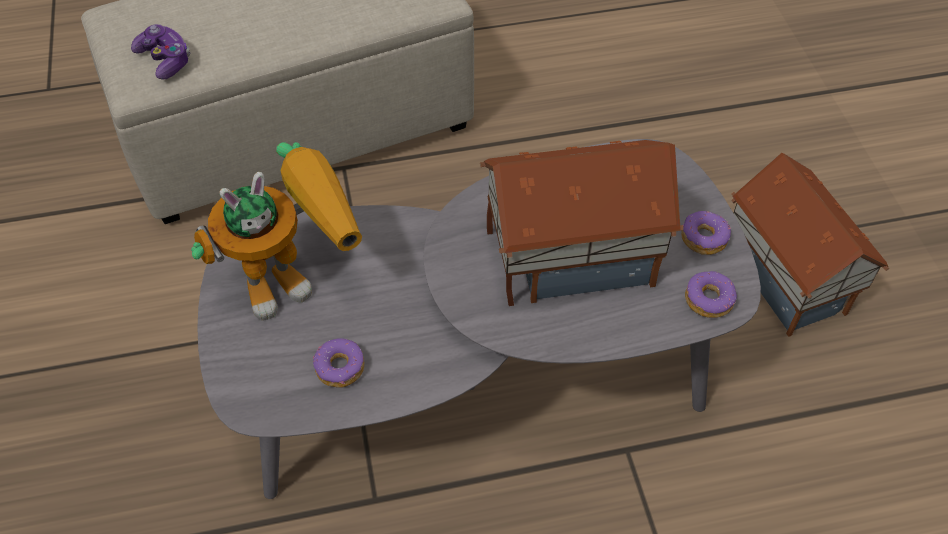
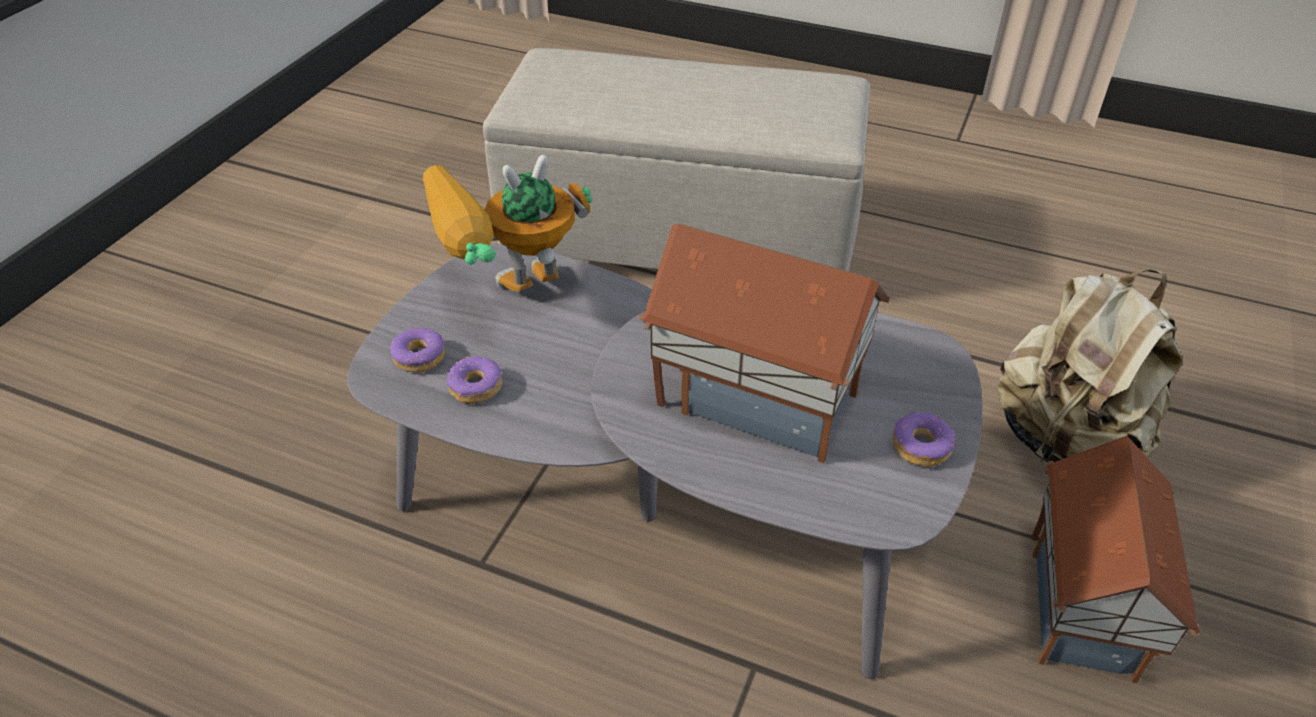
camera: 35 degrees right, 10 degrees down
(165, 60) = (554, 98): game controller -> none
(296, 275) = (511, 299): toy robot -> toy robot turned 150 degrees clockwise
(699, 165) = (1065, 442): none -> beige backpack
(709, 299) = (873, 505): donut -> donut (420, 357)

